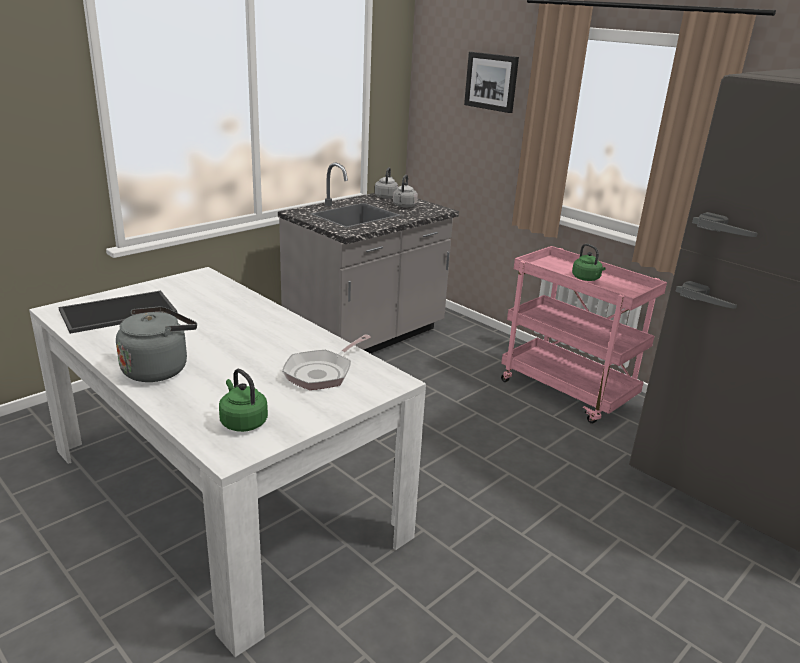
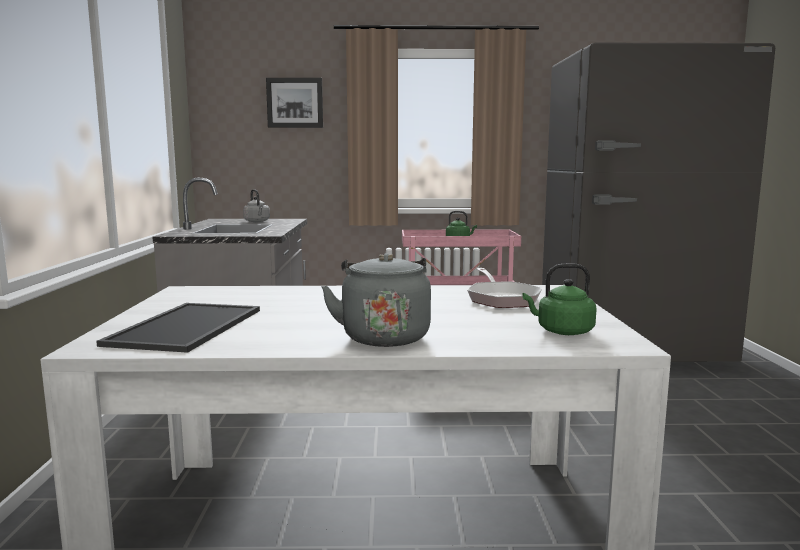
camera: 45 degrees left, 15 degrees down
(386, 196) = (221, 220): grey kettle -> none

